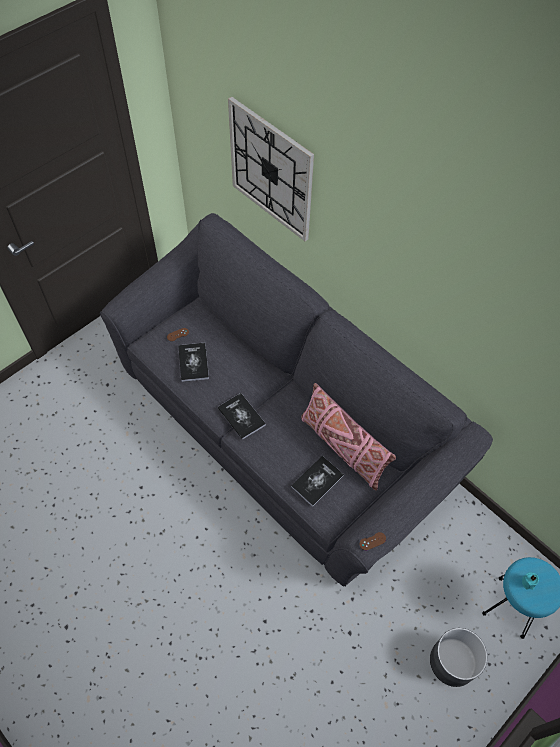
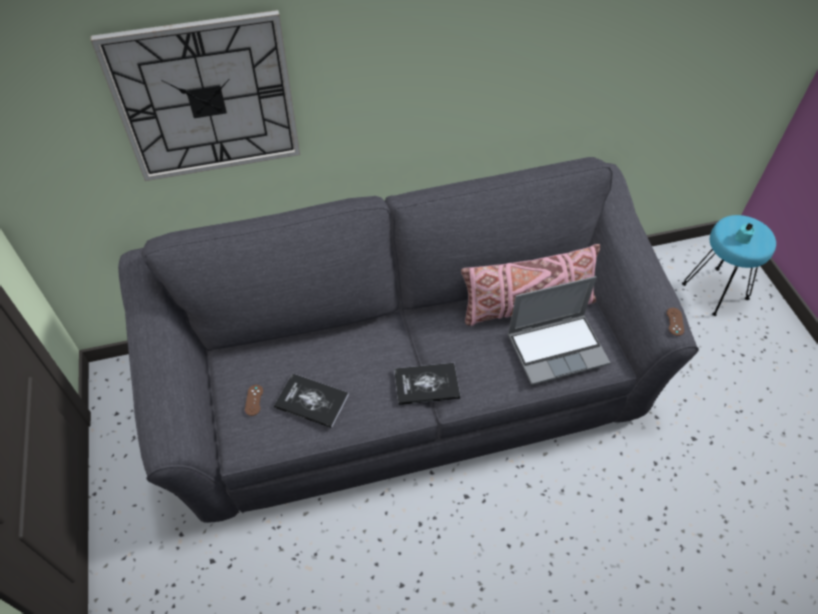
camera: 60 degrees left, 5 degrees down
(317, 481) = (557, 348): book -> laptop
(453, 662) = (754, 364): grey planter -> none

